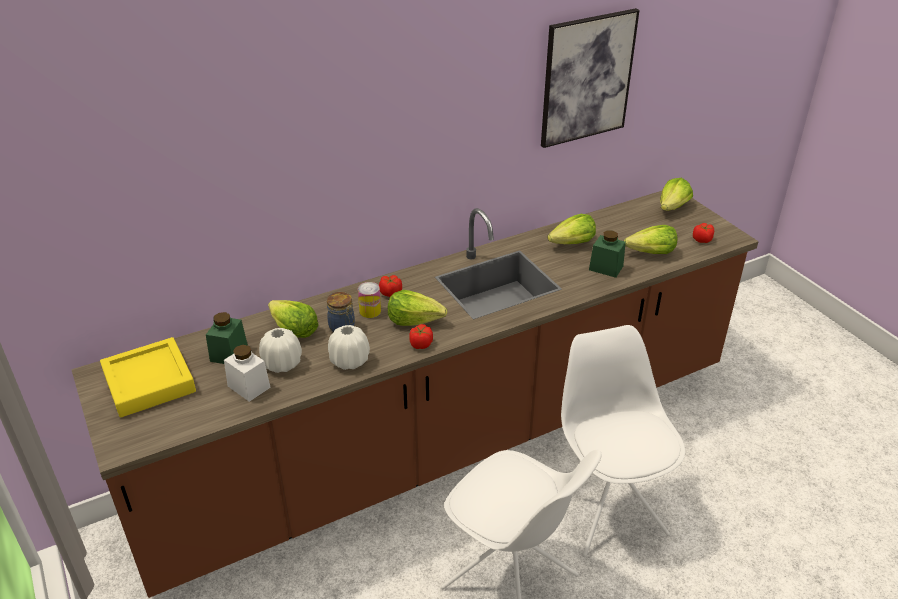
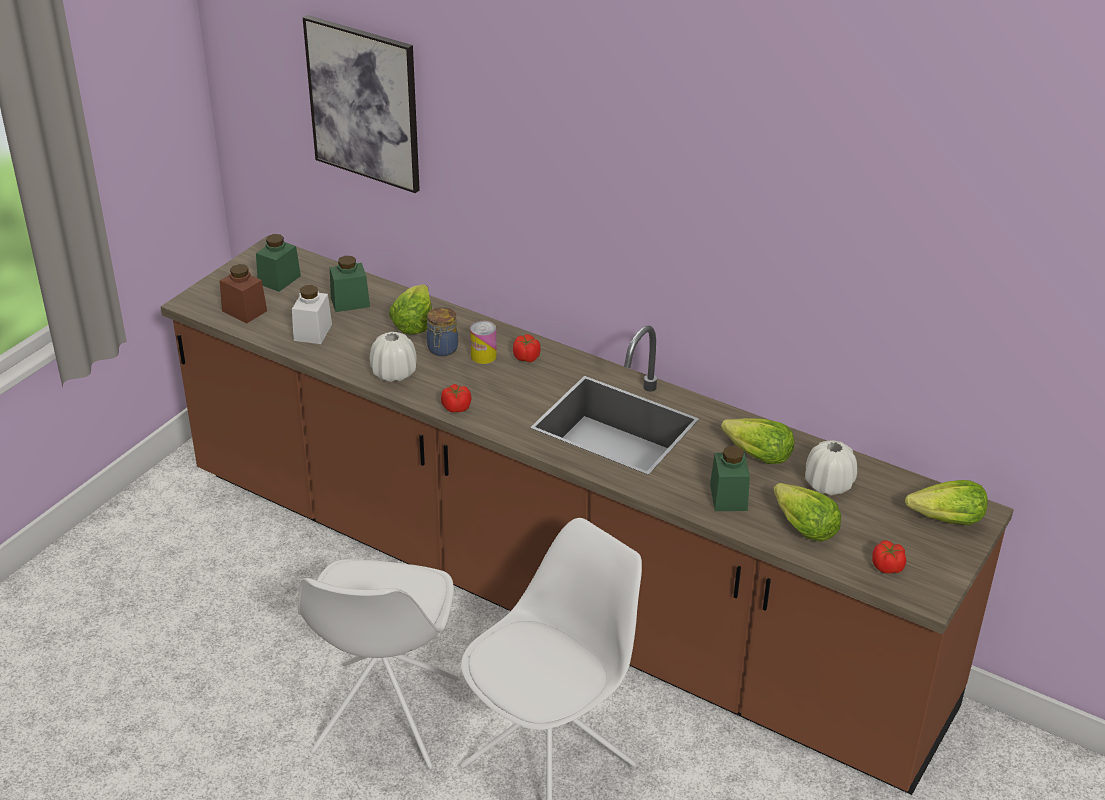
camera: 60 degrees right, 0 degrees up
(149, 382) = (279, 280): yellow tray -> green jar
(172, 418) = (244, 311): none -> brown jar
(282, 363) = (358, 337): white vase -> white vase (828, 484)
(415, 320) = (493, 390): lettuce -> none
(587, 78) = (860, 253): picture -> picture (364, 103)

